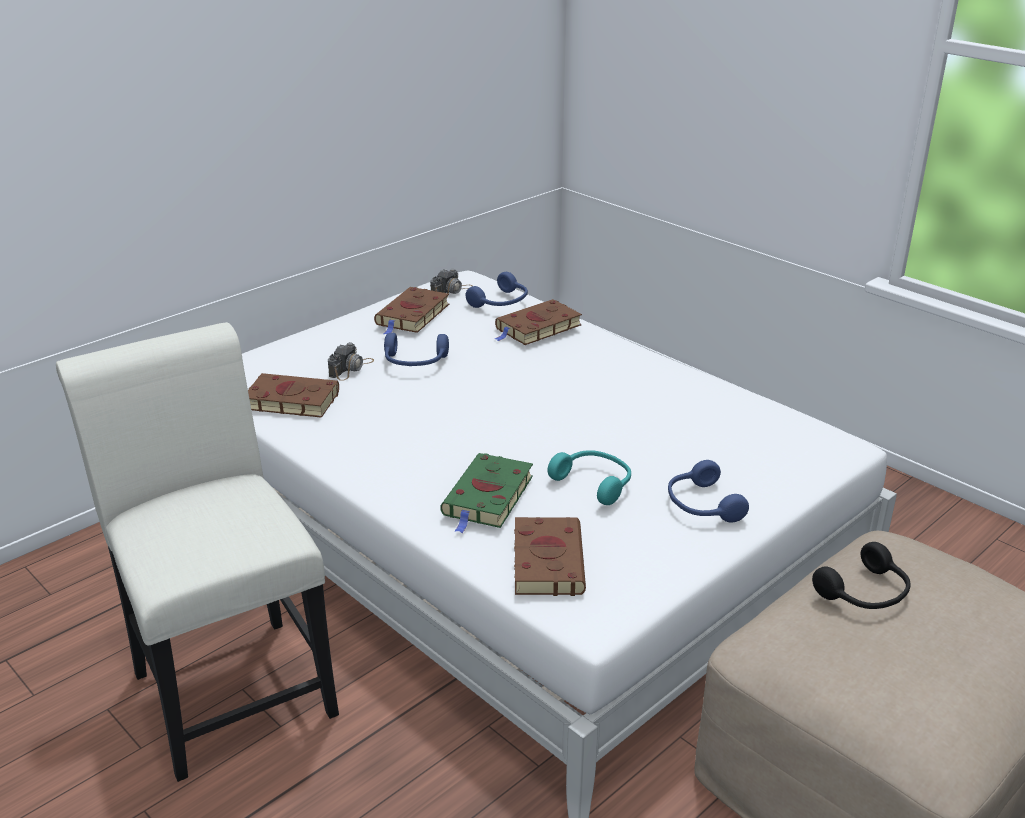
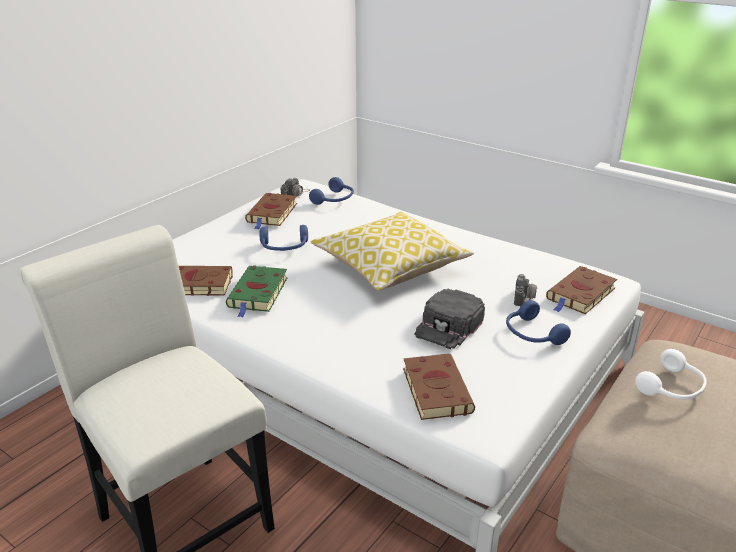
camera: 10 degrees left, 0 degrees up
(351, 368) = (236, 256): camera -> camera (525, 295)
(487, 498) = (374, 345): green book -> green book (258, 294)
(537, 328) = (366, 216): brown book -> brown book (580, 295)
(545, 399) = (390, 266): none -> pillow
(594, 483) = (449, 325): turquoise headphones -> black cap
(865, 593) = (672, 388): black headphones -> white headphones

